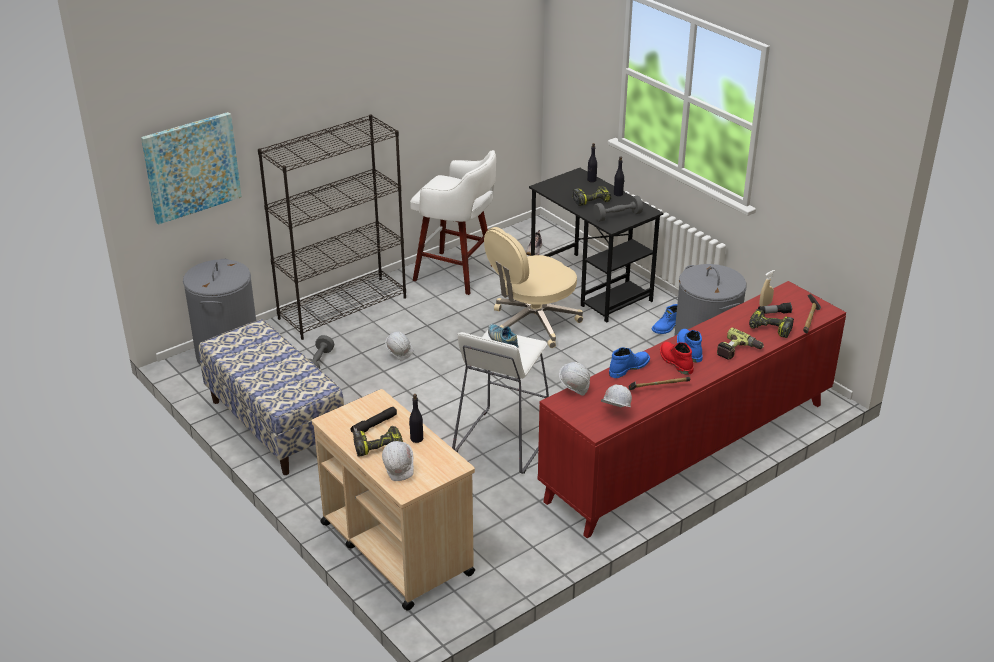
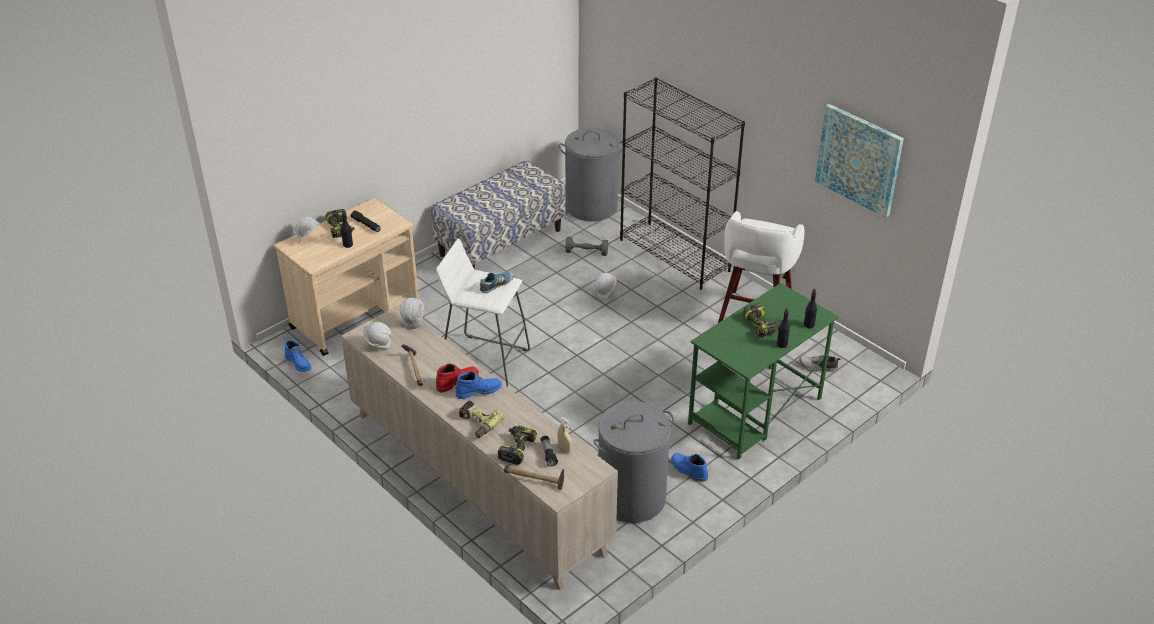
camera: 85 degrees right, 5 degrees up
(191, 167) = (616, 55): picture -> picture (859, 159)
(532, 324) = (674, 372): beige office chair -> none
(591, 287) = (754, 412): black desk -> green desk
(617, 216) = (729, 344): grey dumbbell -> none
(628, 368) = (447, 353): blue boot -> blue boot (299, 363)
(690, 451) = (476, 482): red cabinet -> beige cabinet

